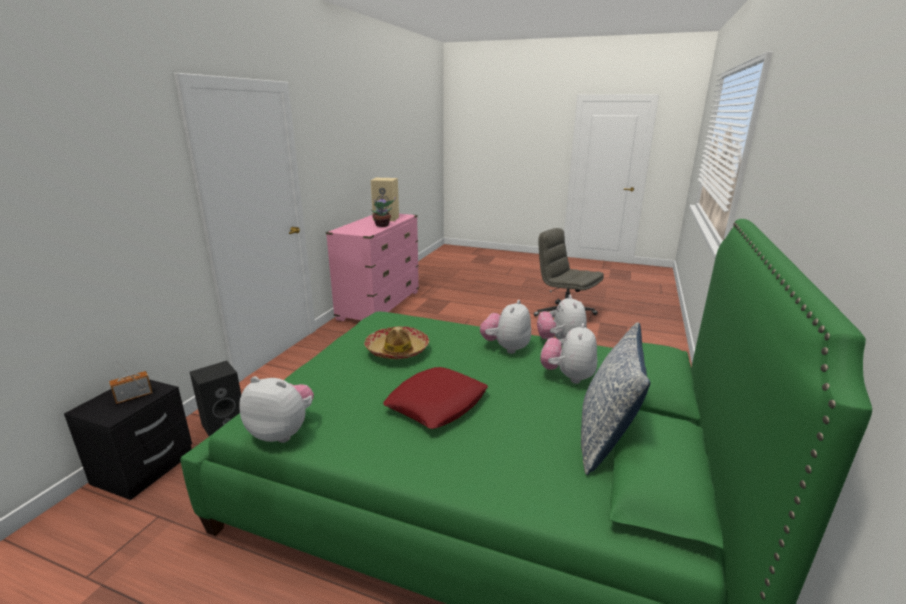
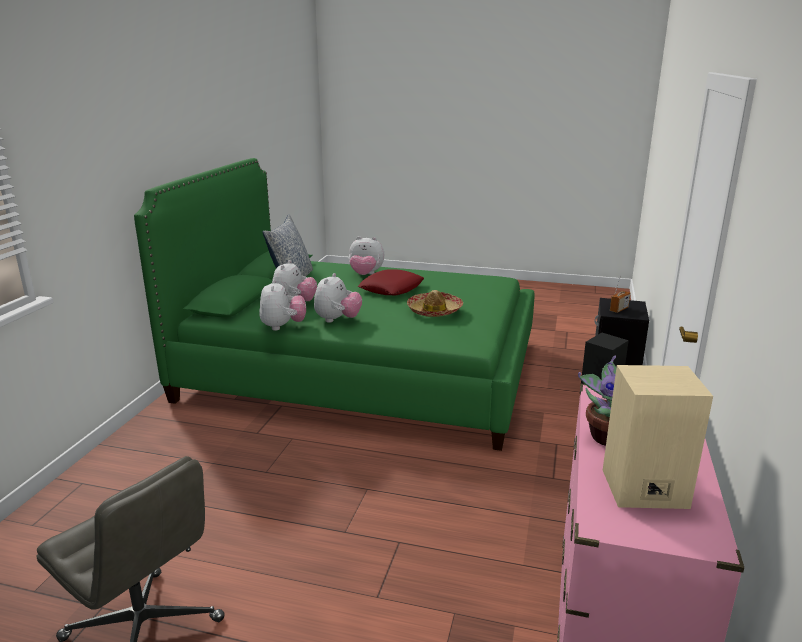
camera: 175 degrees right, 0 degrees up
(282, 432) = (476, 277): plush toy -> plush toy (365, 275)

